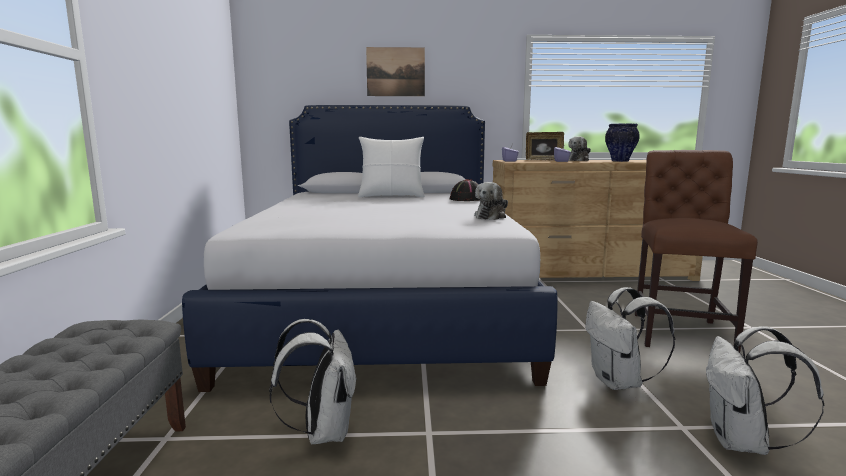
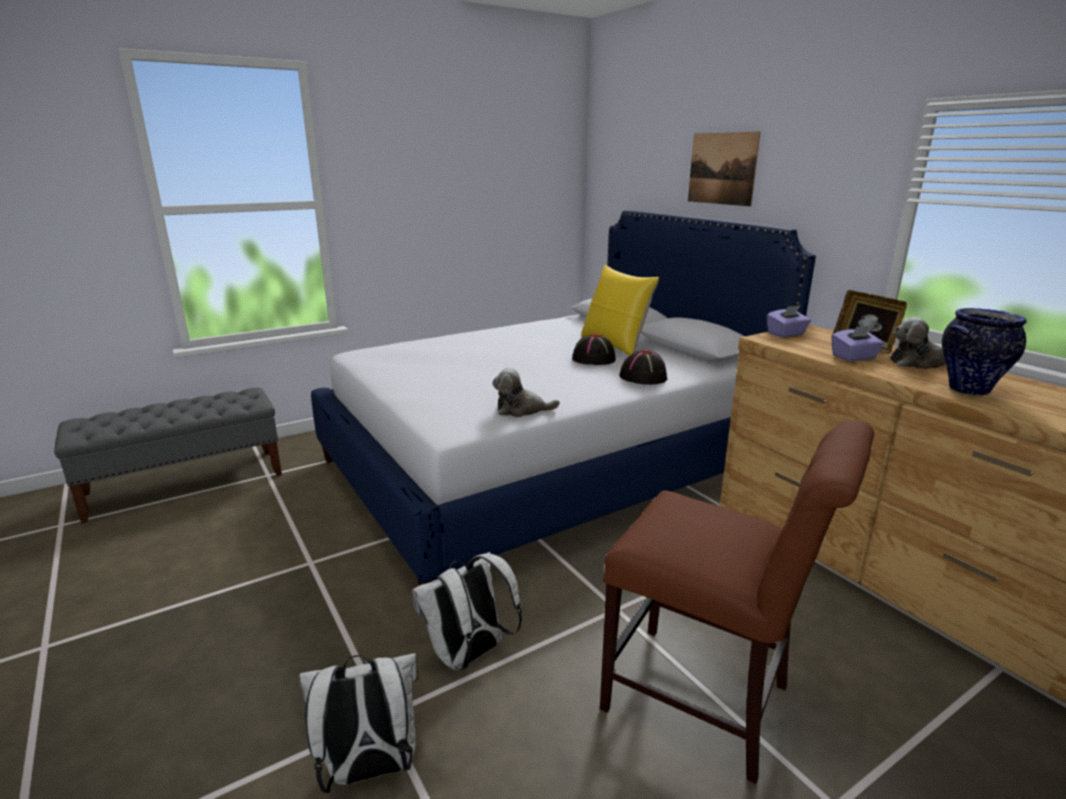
camera: 60 degrees right, 10 degrees up
(323, 431) = (294, 520): white backpack -> none
(391, 196) = (615, 345): white pillow -> yellow pillow
(413, 200) = (593, 359): none -> black hat
(680, 331) = (706, 703): brown chair -> brown chair turned 45 degrees clockwise

